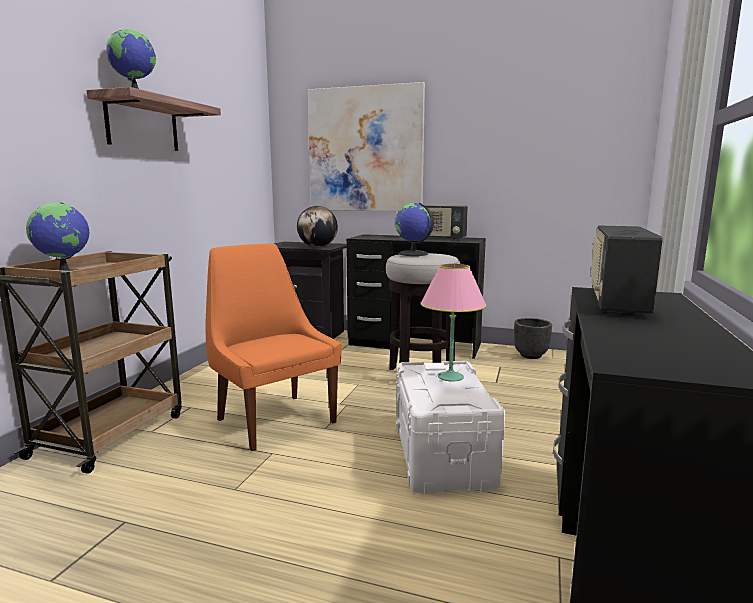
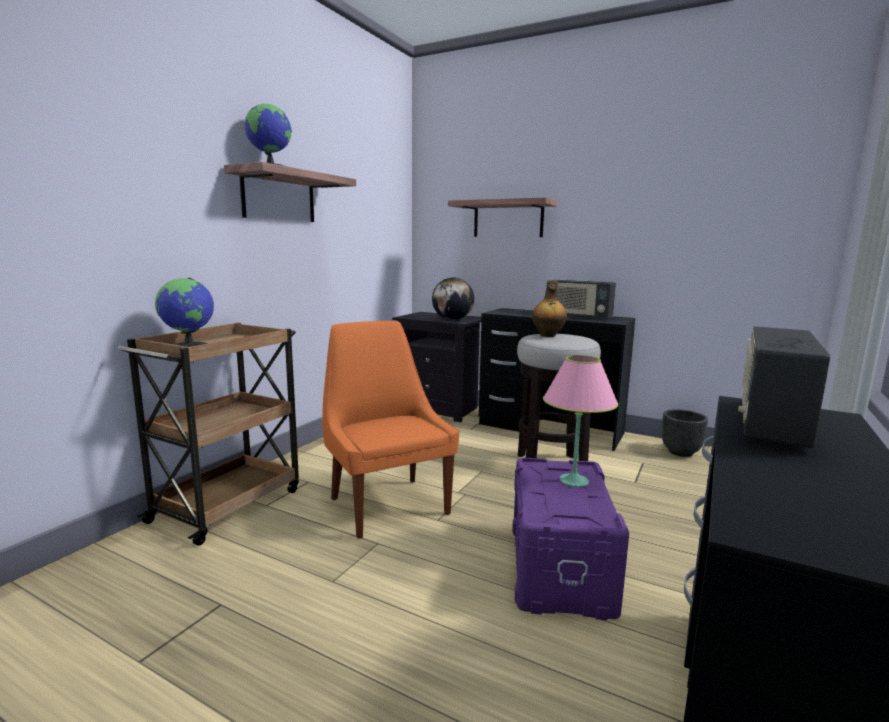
camera: 10 degrees right, 0 degrees up
(365, 150) = (508, 219): picture -> shelf
(413, 254) = (548, 335): globe -> bottle
(444, 455) = (561, 567): white storage box -> purple storage box

